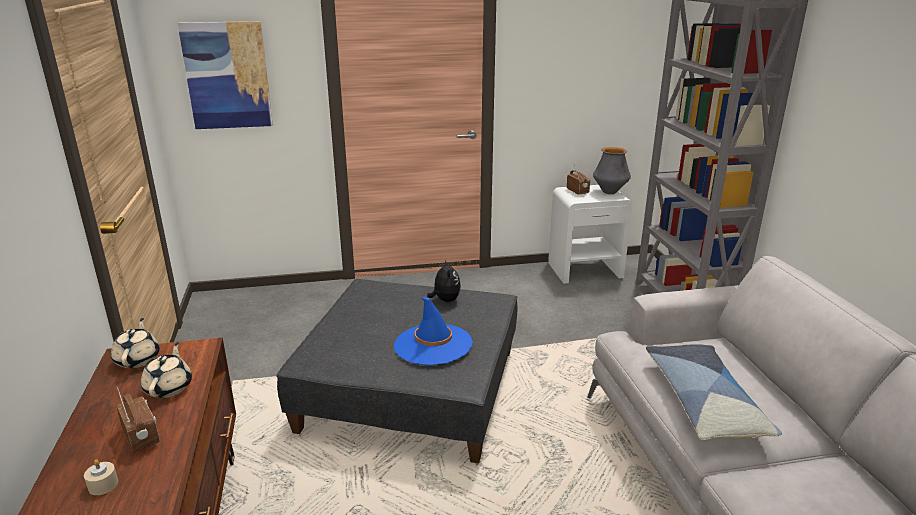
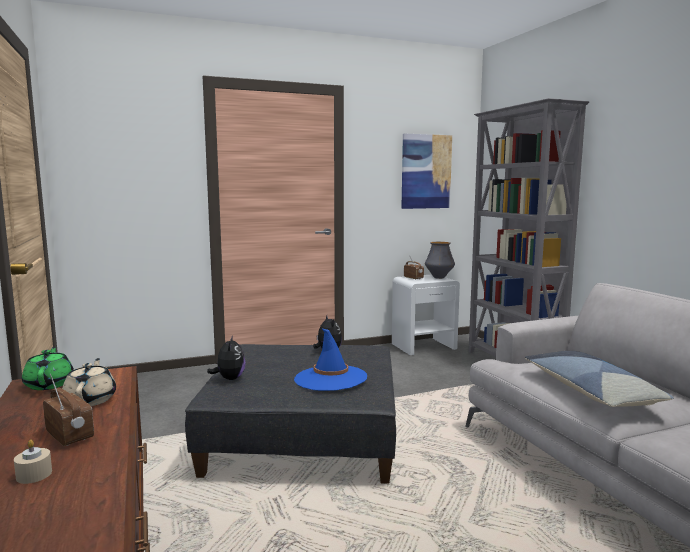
camera: 10 degrees left, 15 degrees down
(138, 359) = (50, 384): beige teapot -> green teapot
(227, 76) = (120, 176): picture -> picture (426, 171)
(329, 334) = (229, 378): none -> plush toy

